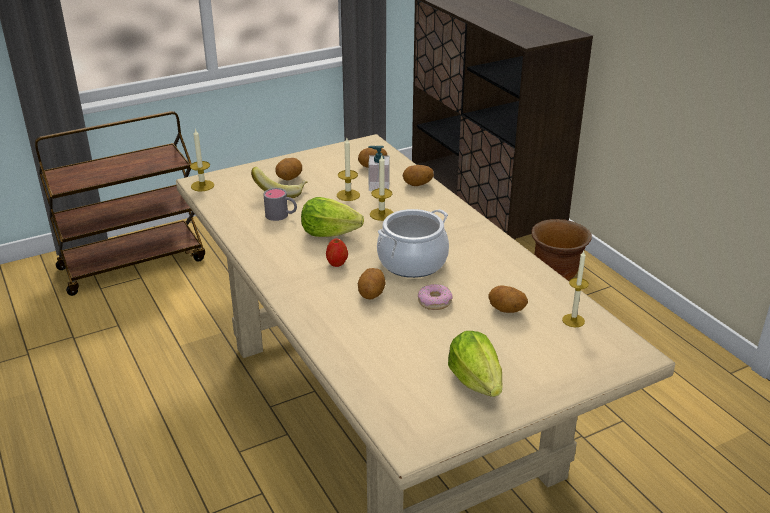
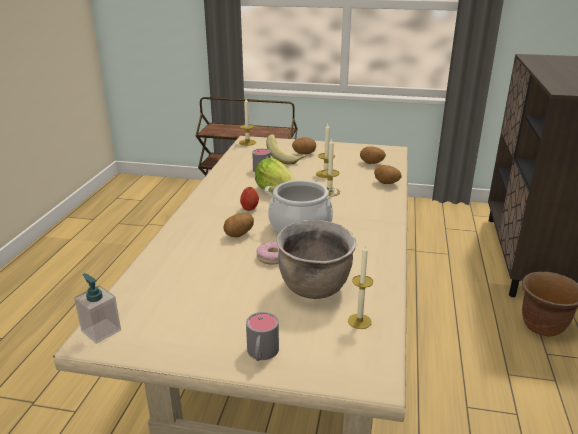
camera: 40 degrees right, 5 degrees down
(379, 186) = (355, 175): soap dispenser -> soap dispenser (101, 330)
(476, 381) = (208, 323): lettuce -> none
(506, 310) = (315, 287): potato -> brown cooking pot
(548, 381) = (261, 354): none -> grey mug

